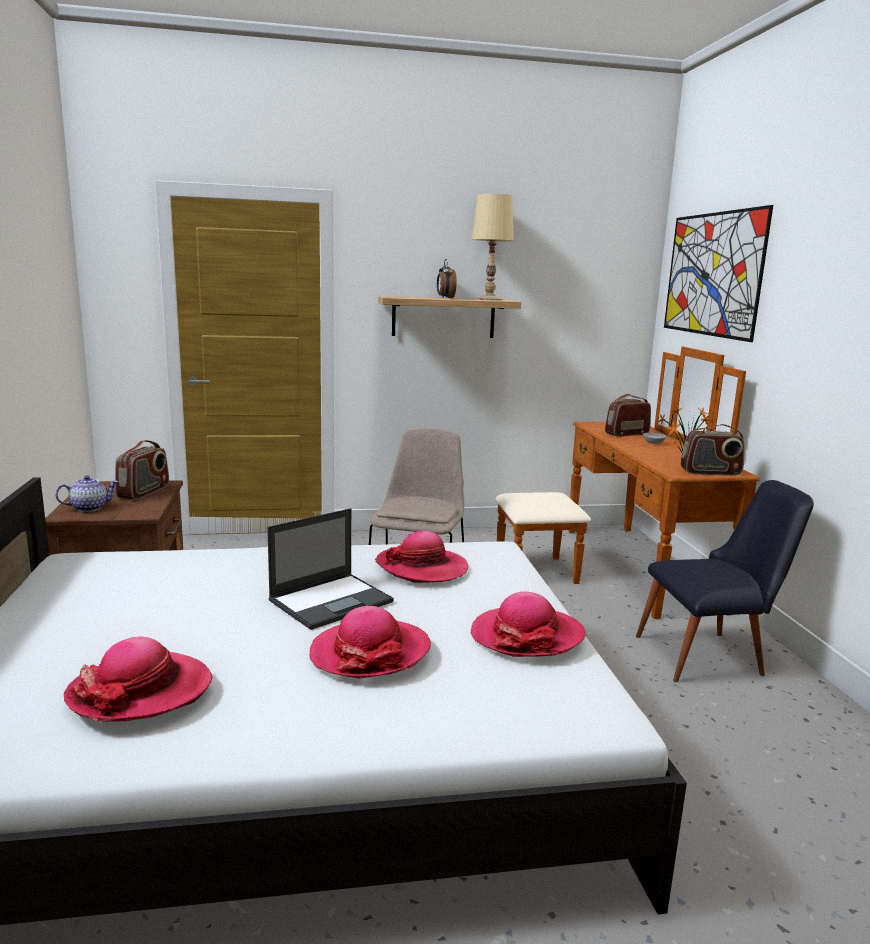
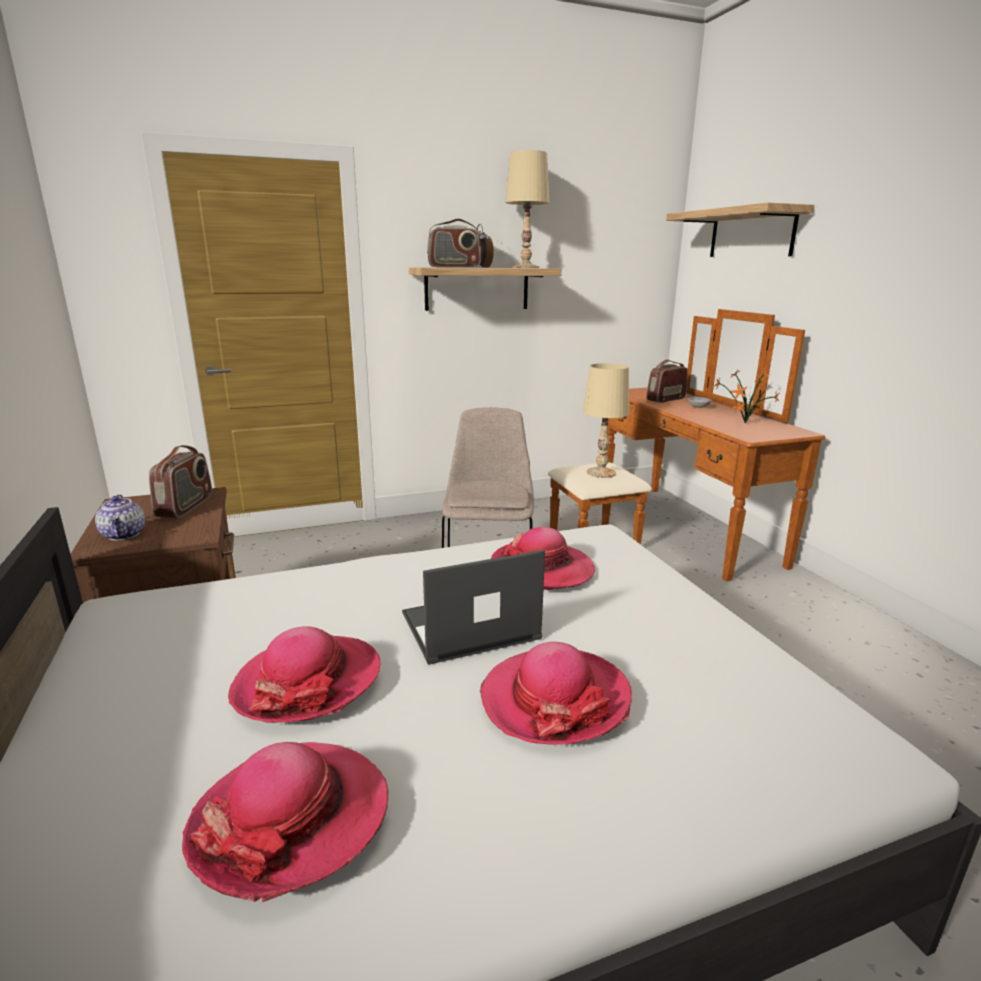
camera: 10 degrees left, 5 degrees up
(89, 508) = (124, 534): teapot -> teapot turned 105 degrees clockwise
(332, 600) = (468, 627): laptop -> laptop turned 150 degrees counterclockwise
(527, 636) = (711, 646): hat -> hat (308, 682)
(542, 500) = (600, 472): none -> beige table lamp
(710, 472) = (779, 434): radio -> radio (454, 267)
(711, 656) = (798, 616): black chair -> none
(712, 274) = (751, 233): picture -> shelf

